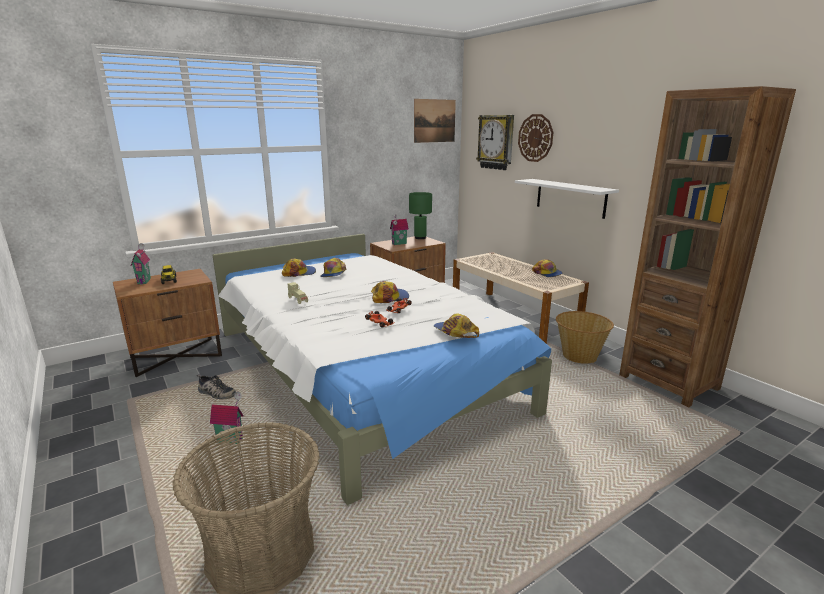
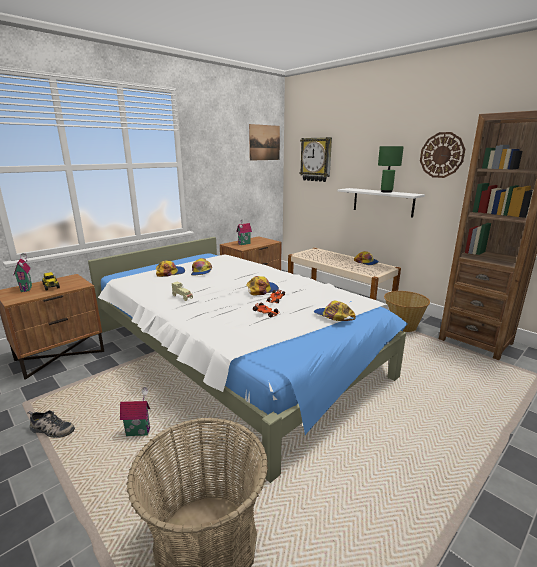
camera: 10 degrees left, 0 degrees up
(215, 393) = (109, 388): shoe -> shoe (51, 430)
(420, 238) = (258, 238): green table lamp -> green table lamp (386, 192)
(535, 138) = (351, 155): wall clock -> wall clock (442, 155)

